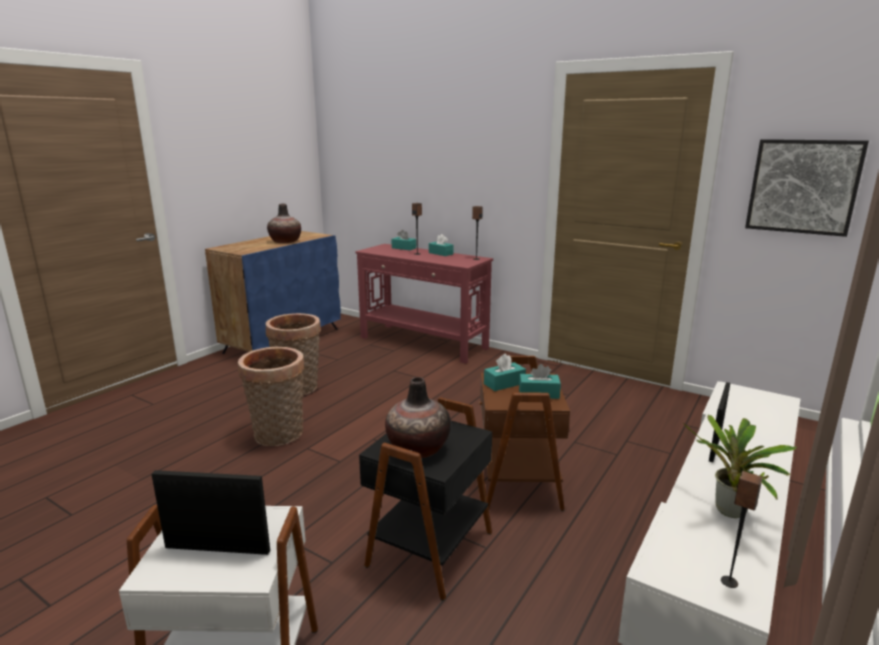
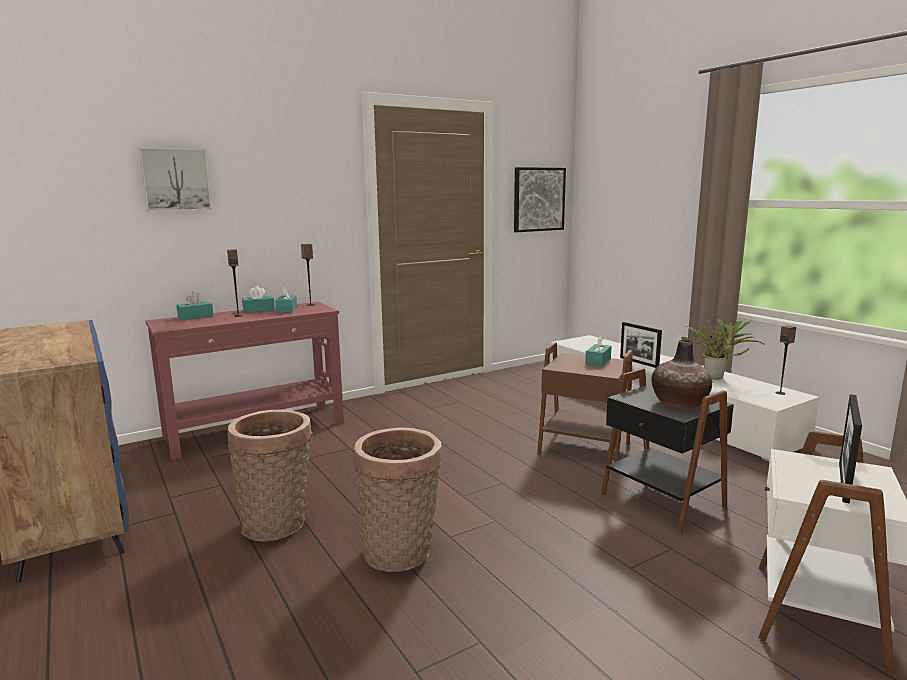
camera: 65 degrees left, 5 degrees down
(285, 242) = (65, 339): vase -> none
(409, 147) = (175, 180): none -> picture
(504, 383) = (572, 366): turquoise tissue box -> turquoise tissue box (287, 309)

